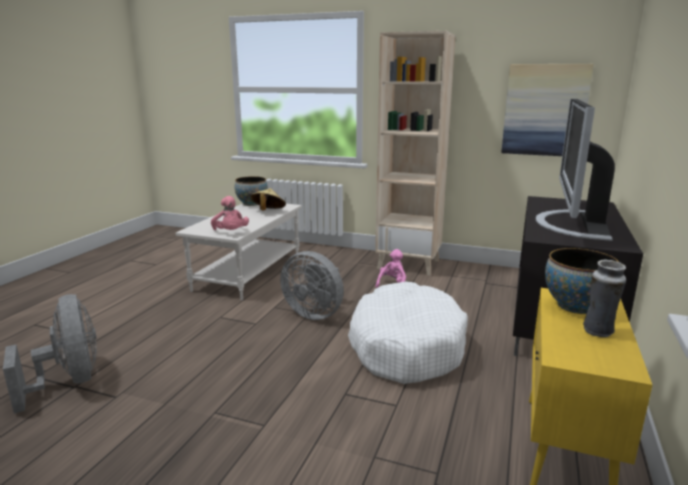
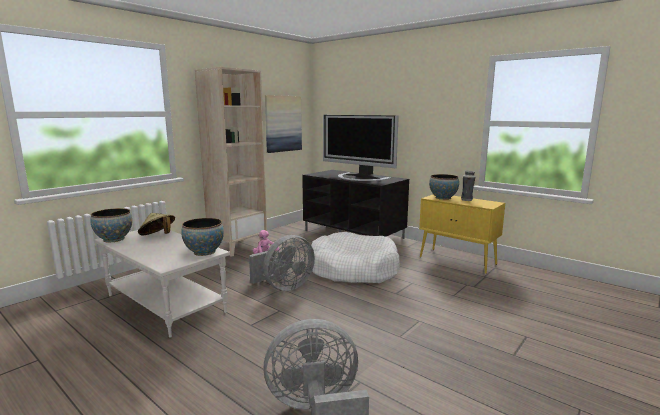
camera: 70 degrees left, 5 degrees down
(230, 233) = (204, 252): pink plush toy -> bowl

